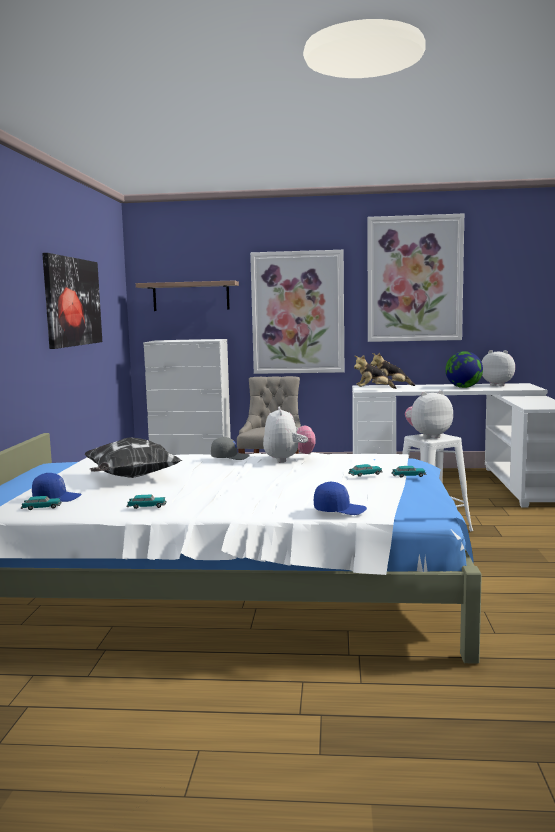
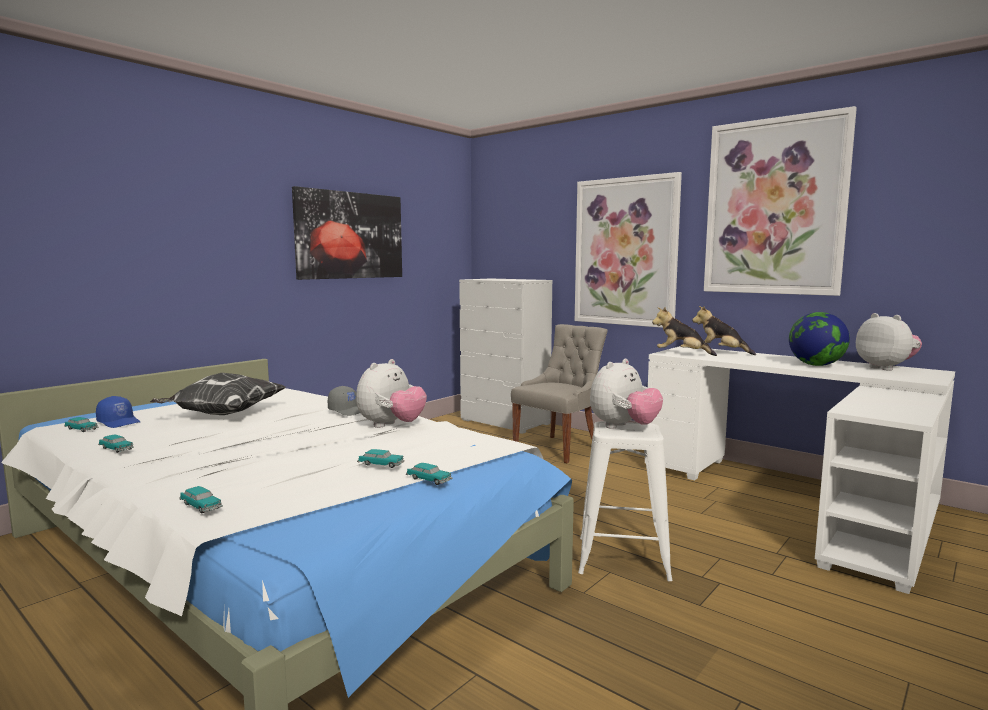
camera: 35 degrees right, 0 degrees up
(191, 296) = (522, 233): shelf -> none
(339, 510) = (201, 506): blue cap -> toy car
(428, 436) = (623, 427): plush toy -> plush toy turned 120 degrees clockwise

